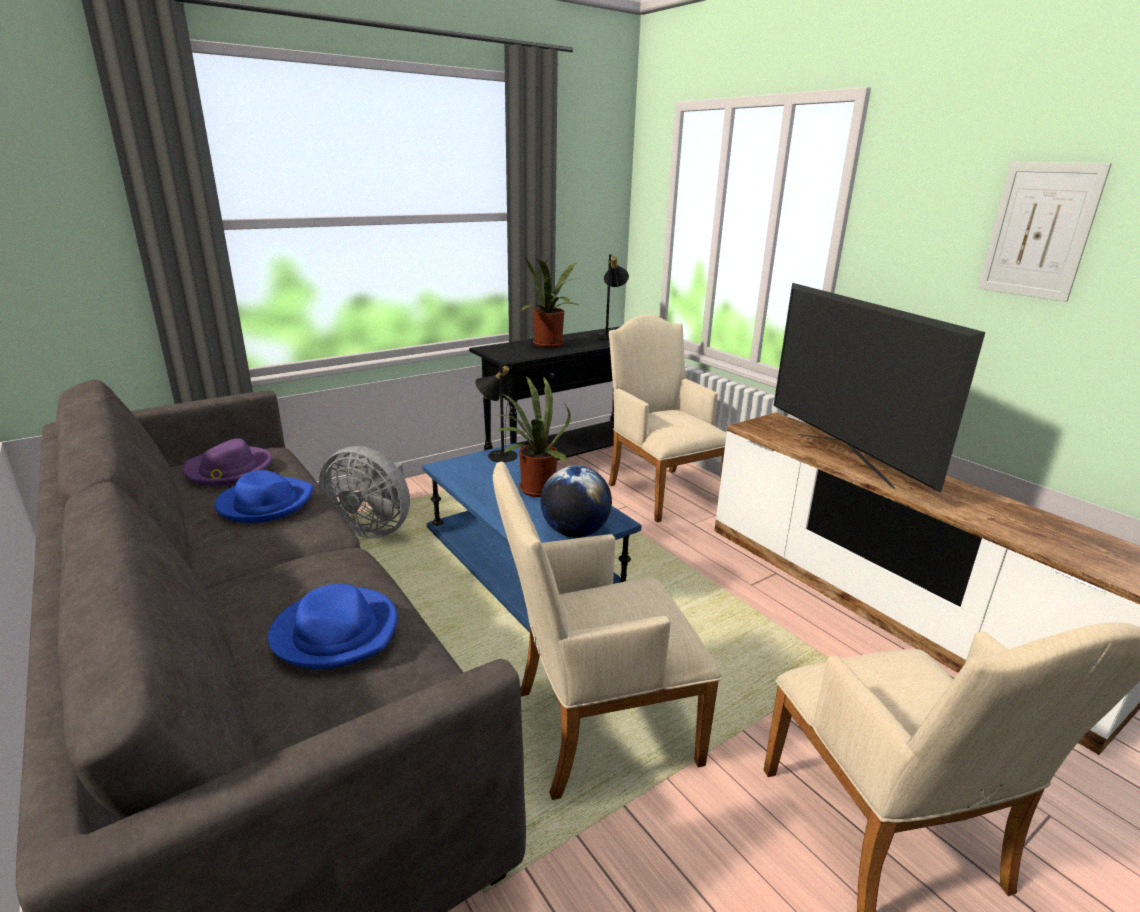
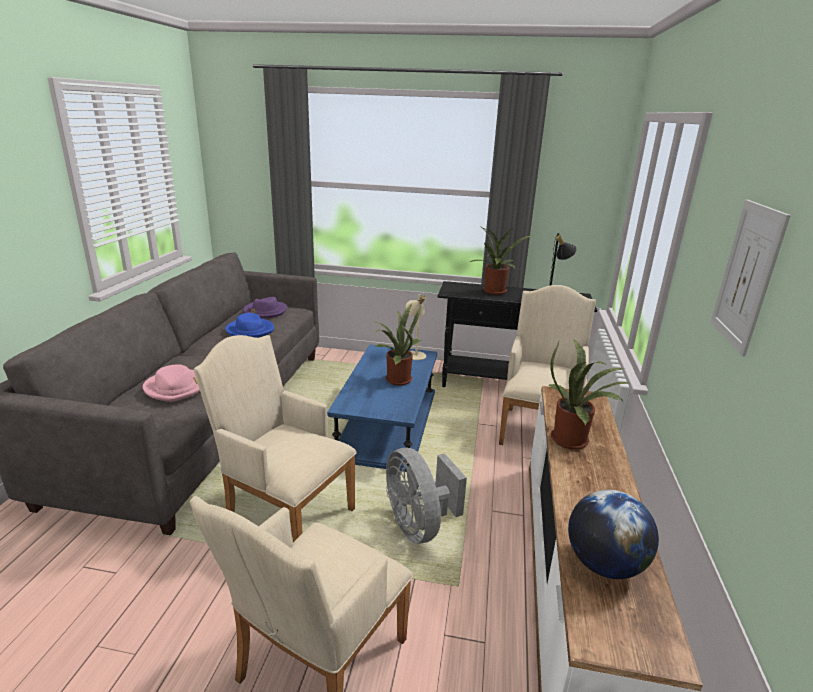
camera: 45 degrees right, 0 degrees up
(337, 632) = (176, 387): blue hat -> pink hat
(373, 528) = (346, 374): grey fan -> grey fan (419, 525)
(497, 454) = (415, 354): black table lamp -> beige table lamp
(575, 532) = (372, 409): globe -> globe (604, 565)
(843, 459) = (573, 441): television -> potted plant

